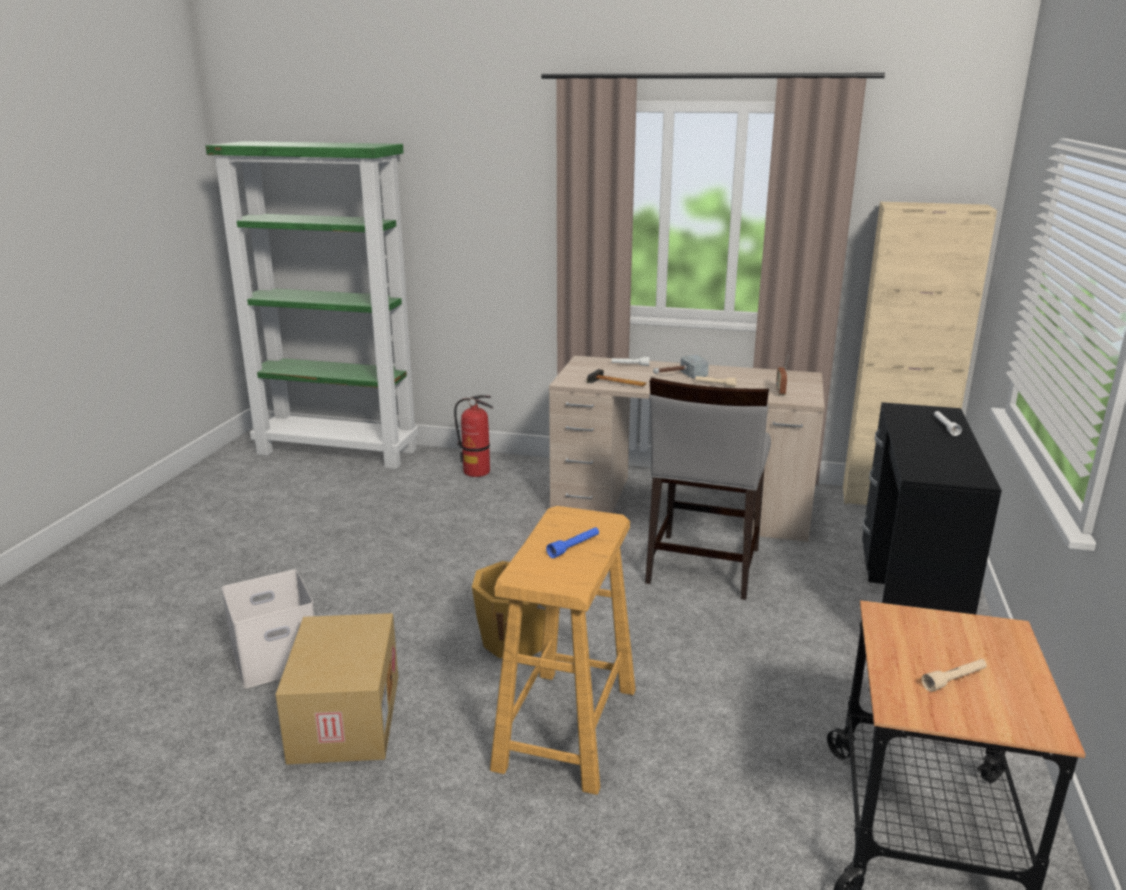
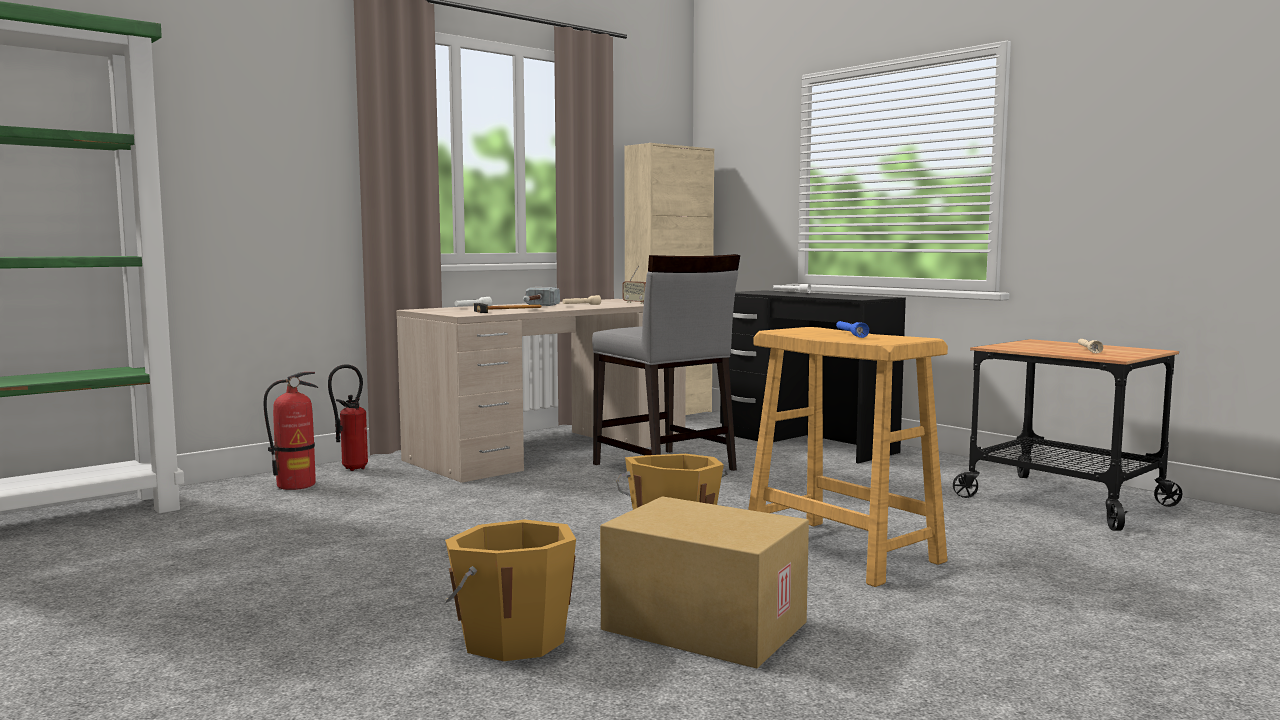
camera: 55 degrees left, 15 degrees down
(277, 656) = (511, 638): white storage box -> orange bucket
(531, 468) = (350, 469): none -> fire extinguisher

